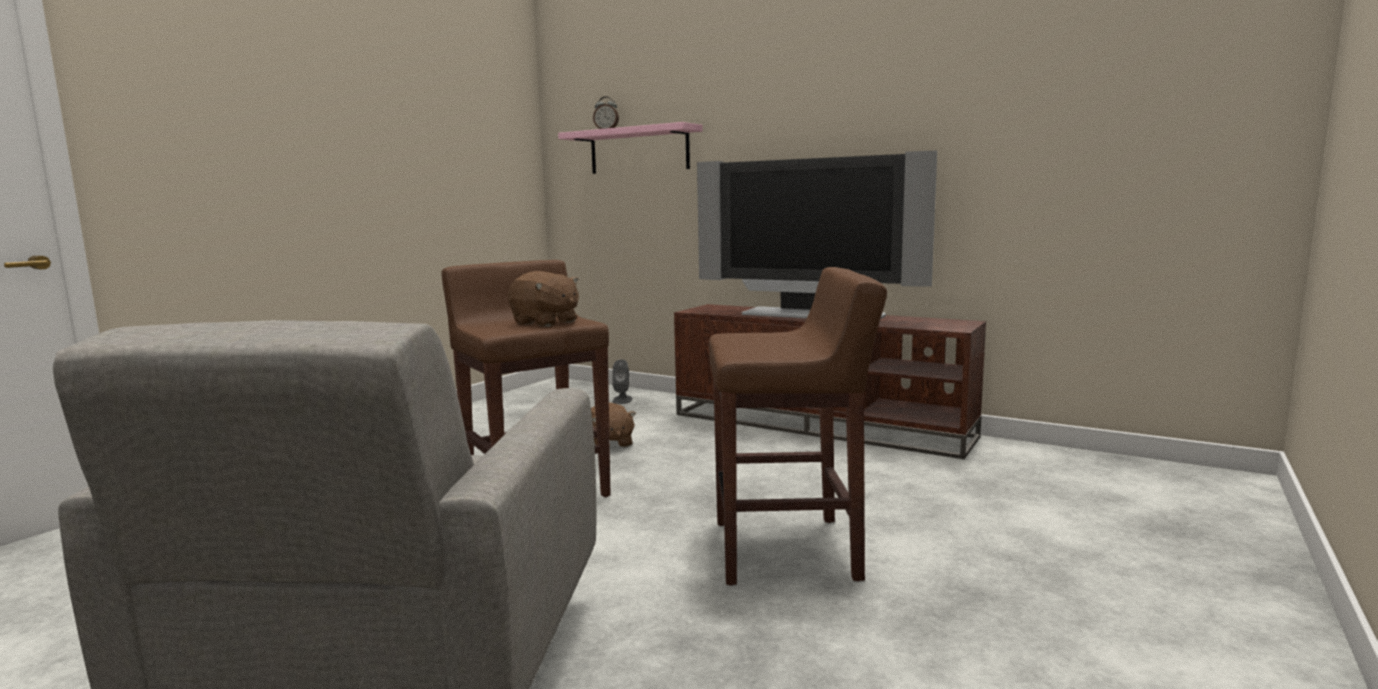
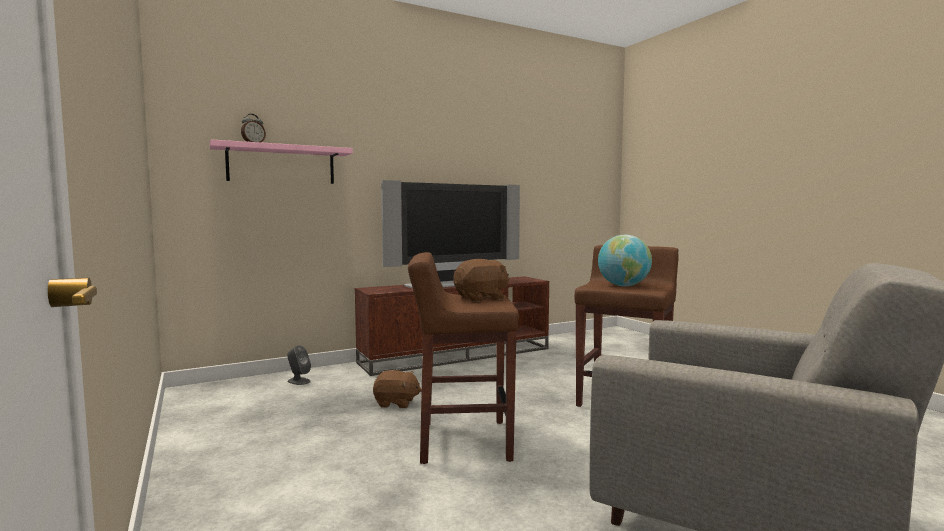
camera: 60 degrees left, 5 degrees down
(764, 342) = (623, 286): none -> globe

